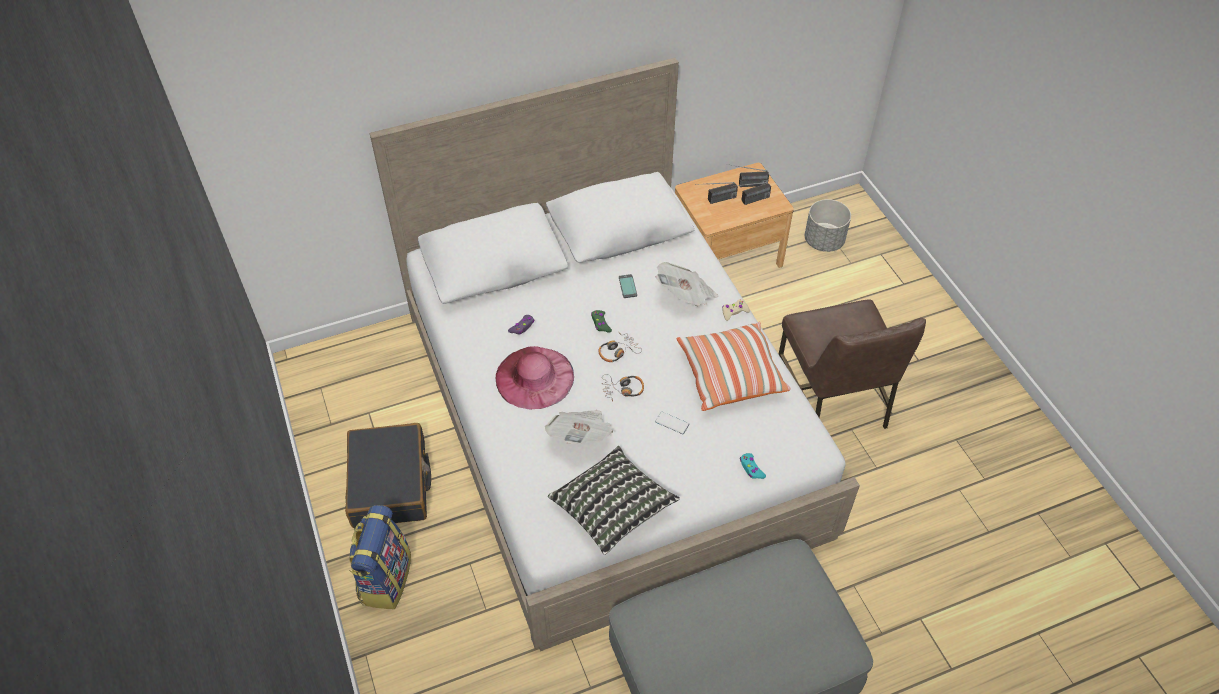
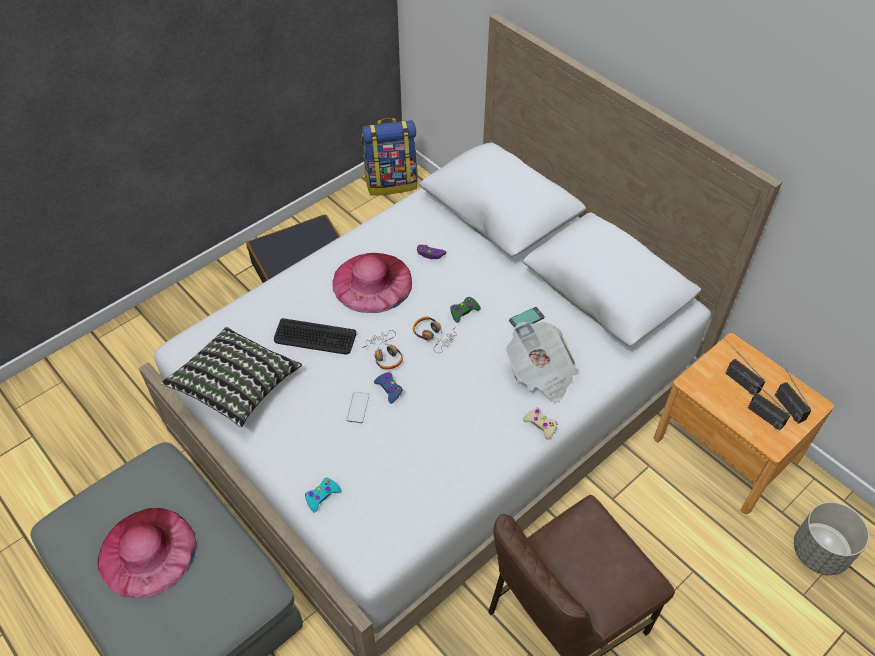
camera: 70 degrees right, 0 degrees up
(385, 578) = (211, 300): backpack -> backpack (391, 183)
(581, 436) = (315, 337): newspaper -> keyboard
(661, 396) = (389, 389): none -> blue game controller
(730, 375) = (445, 444): pillow -> none
(739, 632) = (147, 552): none -> pink hat

